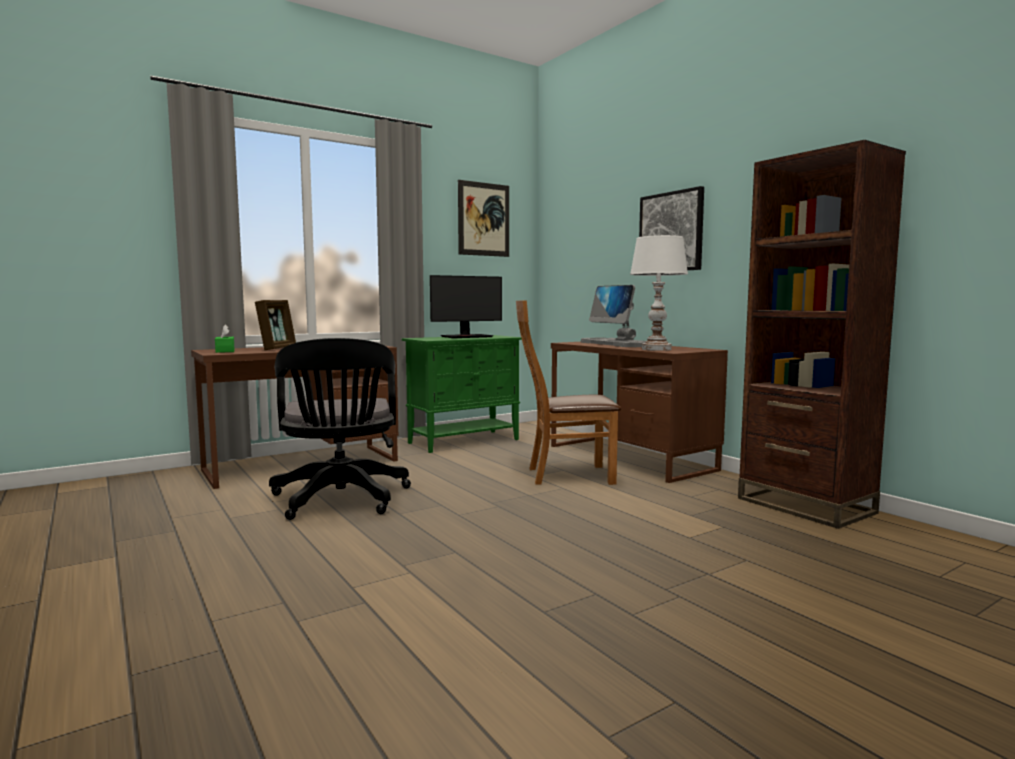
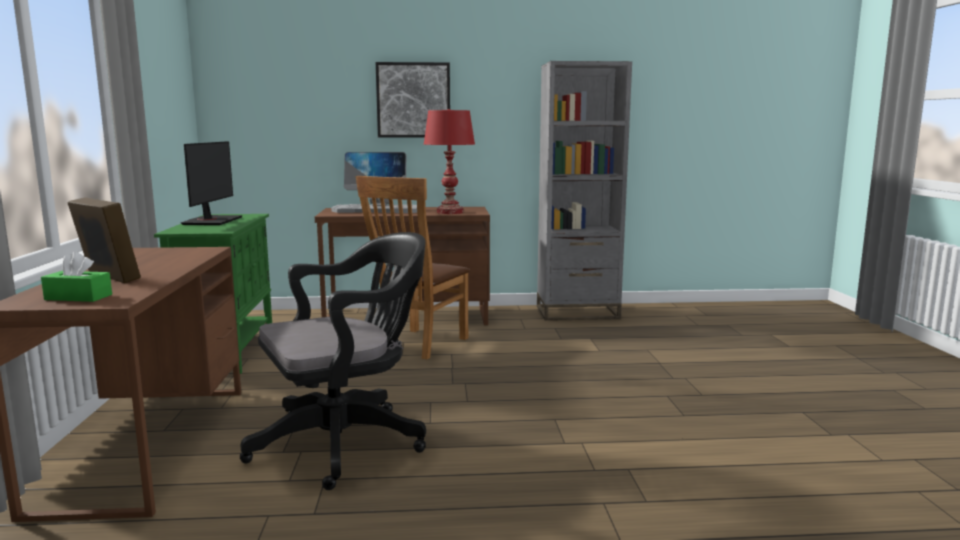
camera: 60 degrees left, 5 degrees up
(341, 500) = (346, 442): black office chair -> black office chair turned 45 degrees counterclockwise
(484, 219) = (162, 62): picture -> none
(656, 349) = (449, 212): white table lamp -> red table lamp
(805, 506) = (577, 312): brown bookcase -> grey bookcase

